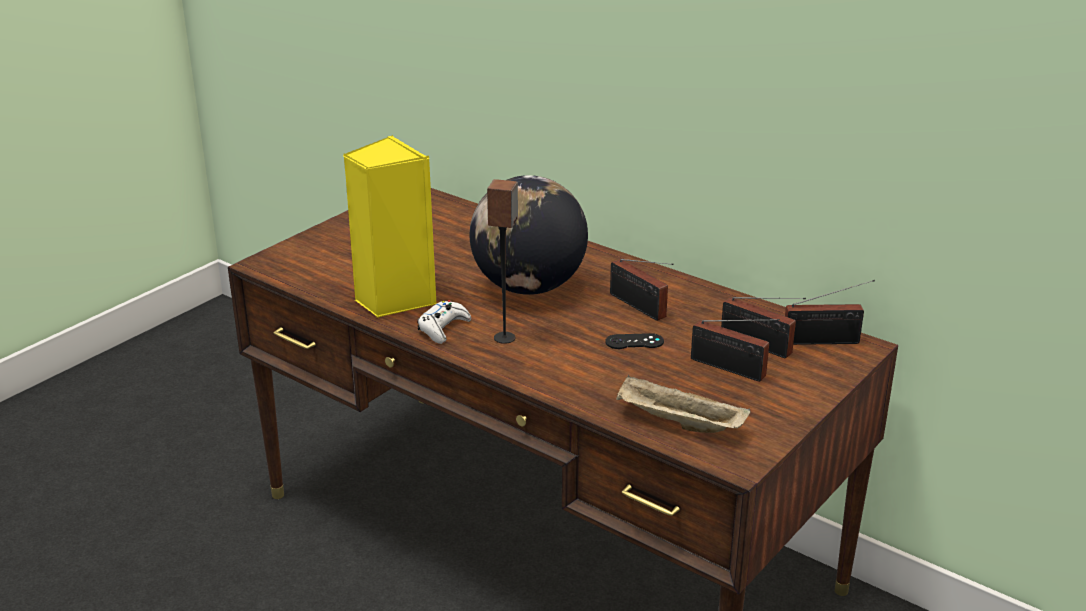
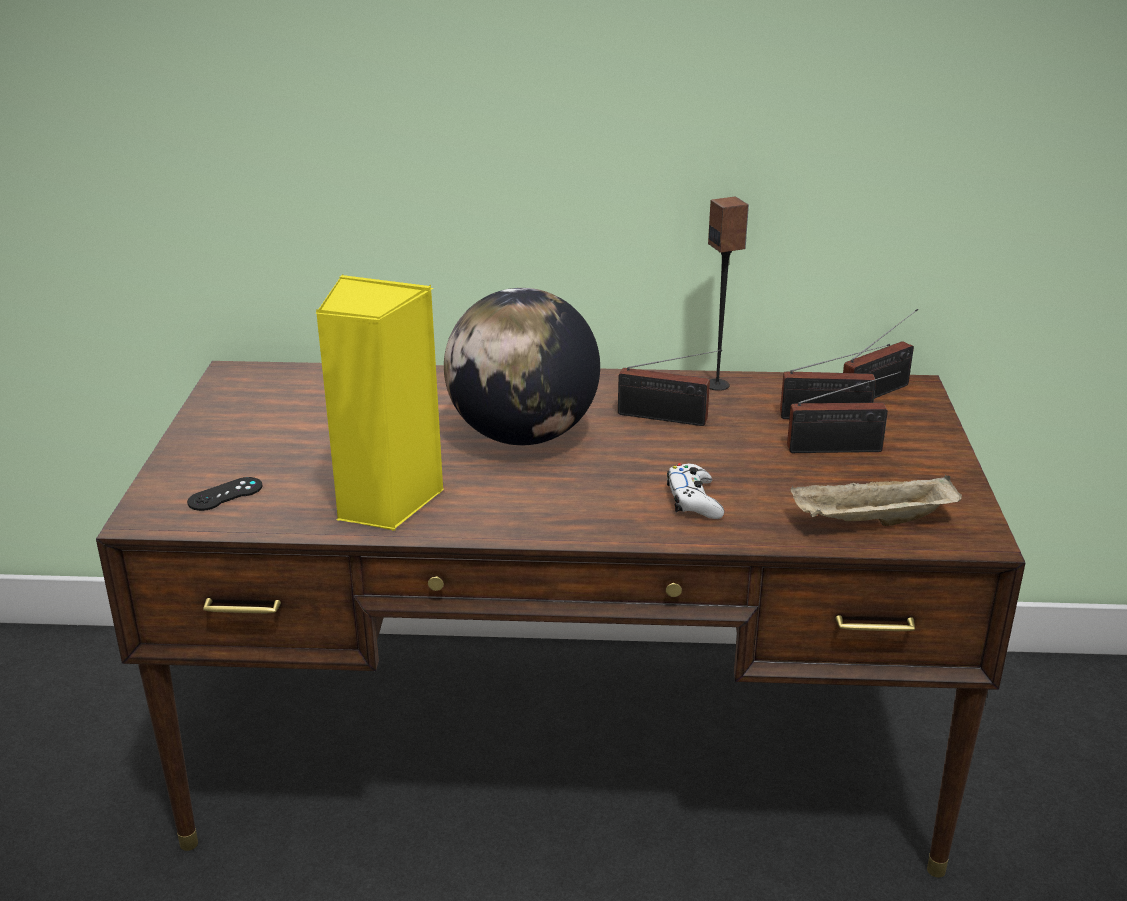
camera: 35 degrees left, 0 degrees up
(443, 328) = (490, 514): white game controller -> white game controller (693, 500)
(505, 338) = (575, 500): speaker -> speaker (717, 385)
(634, 342) = (712, 455): black game controller -> black game controller (225, 494)

